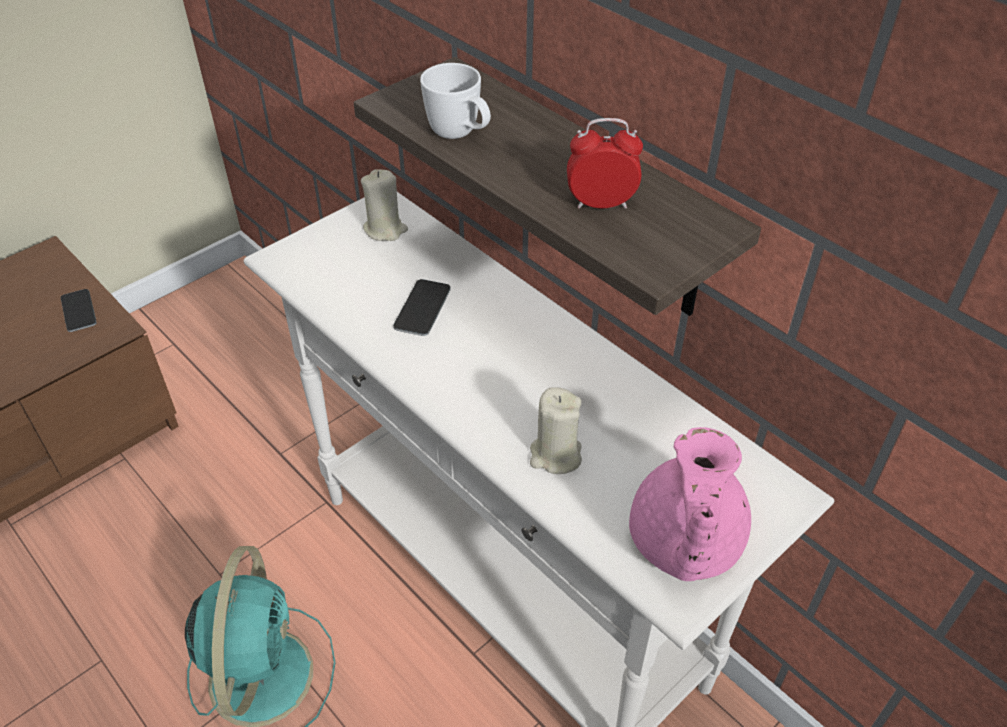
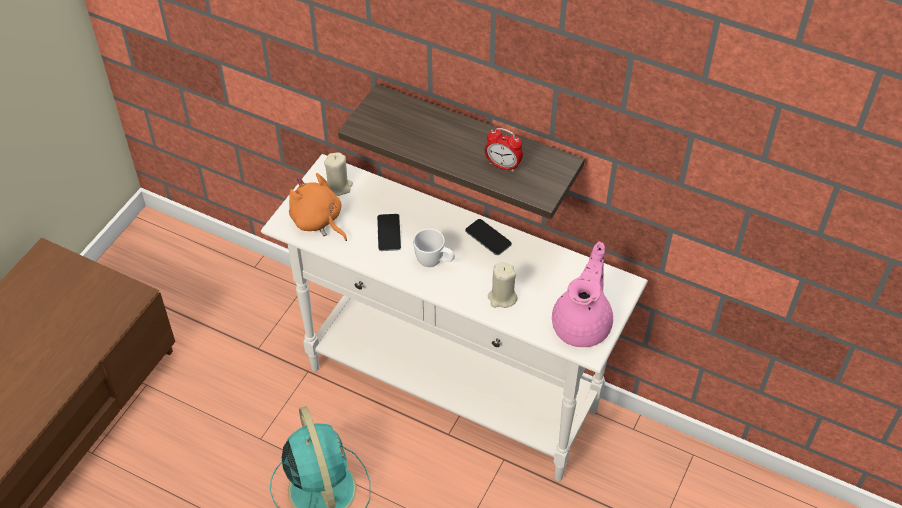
camera: 20 degrees left, 5 degrees up
(78, 311) = (100, 289): phone -> phone (488, 237)
(328, 267) = (318, 221): none -> orange plush toy
(460, 136) = (410, 140): white mug -> white mug (434, 262)
(601, 204) = (503, 165): alarm clock -> alarm clock turned 135 degrees counterclockwise
(683, 544) = (583, 324): pink teapot -> pink teapot turned 150 degrees counterclockwise

